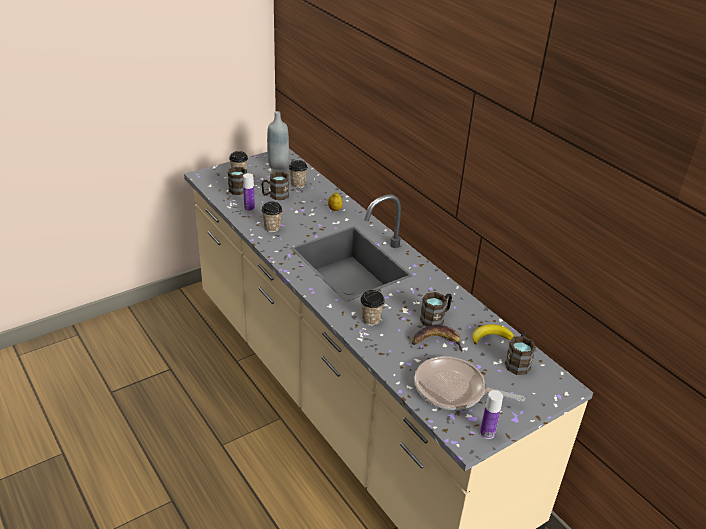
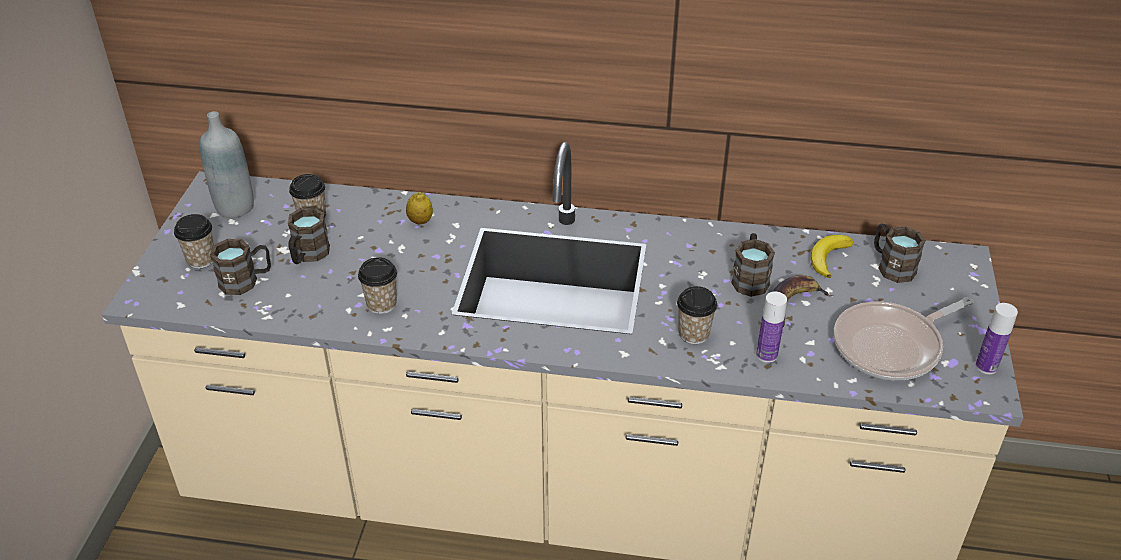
camera: 45 degrees left, 5 degrees up
(249, 208) = (302, 299): bottle -> bottle (766, 355)

